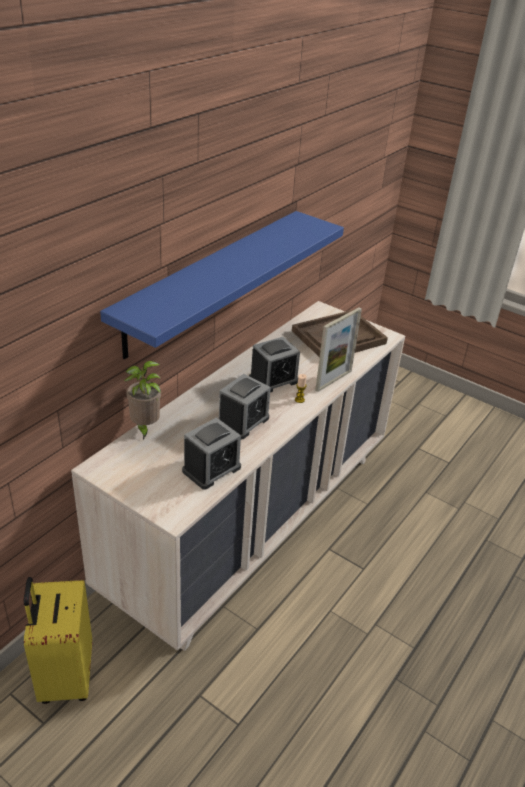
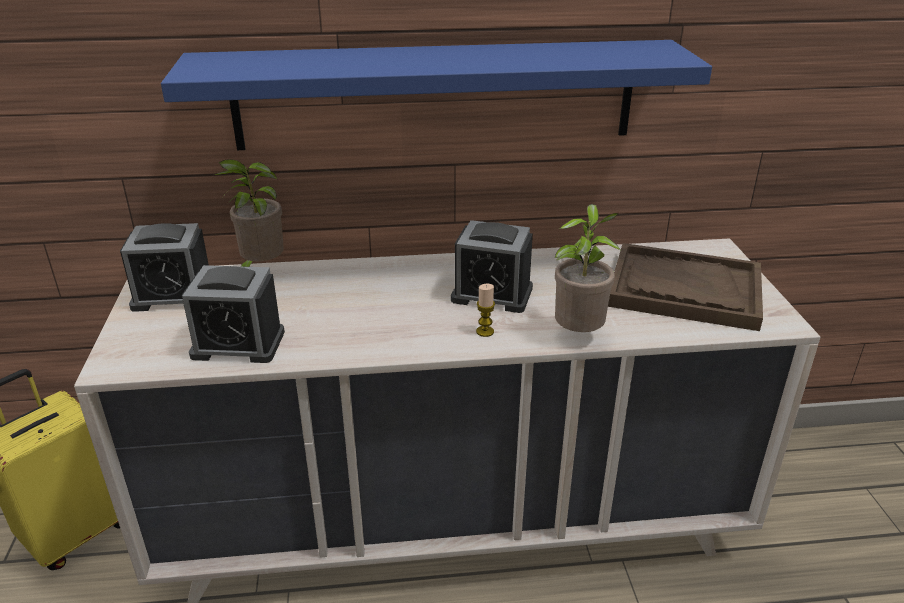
camera: 50 degrees right, 5 degrees down
(243, 422) = (368, 317): alarm clock -> alarm clock (174, 295)
(333, 380) = (579, 334): picture frame -> potted plant

